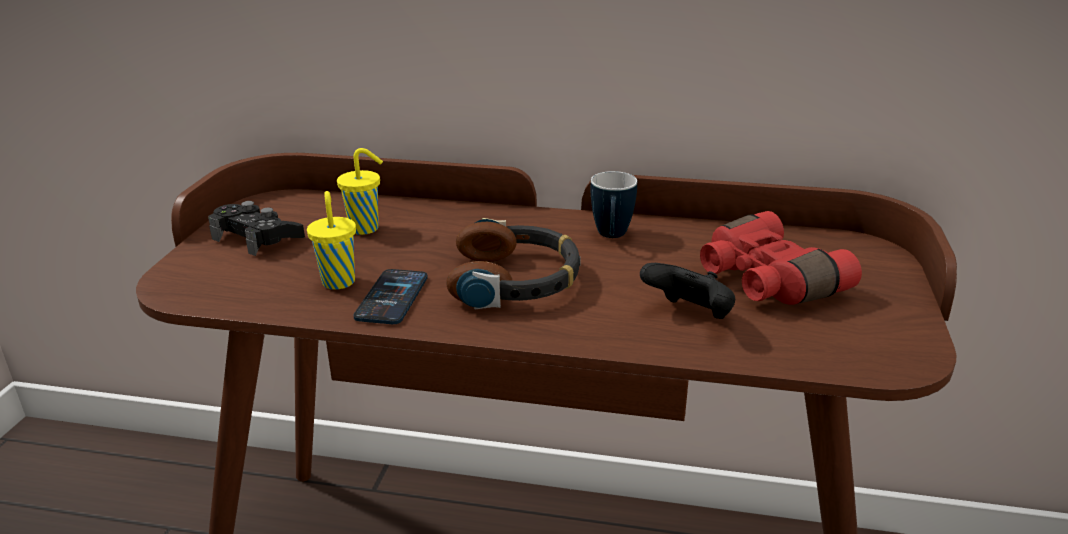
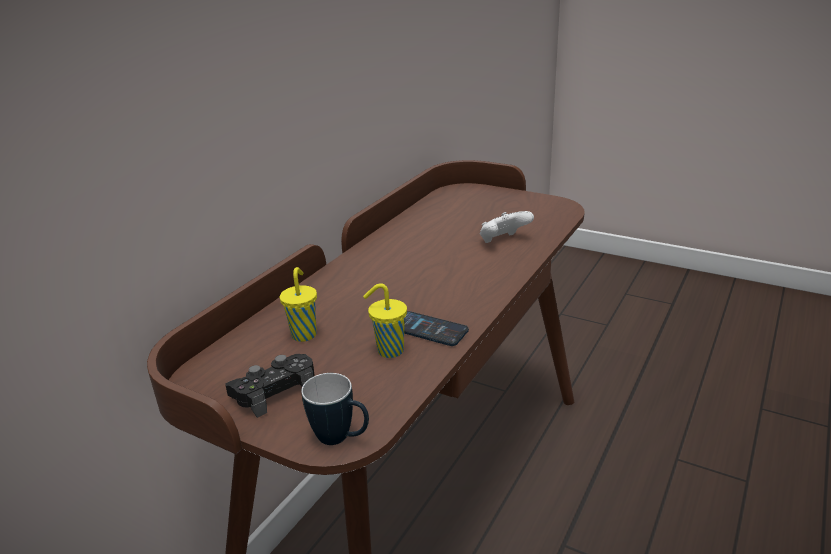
camera: 70 degrees left, 0 degrees up
(516, 280) = (432, 283): headphones -> none
(611, 237) = (396, 246): mug -> mug (341, 439)
(689, 316) = (503, 241): black game controller -> white game controller
(765, 281) = (477, 218): red binoculars -> none

